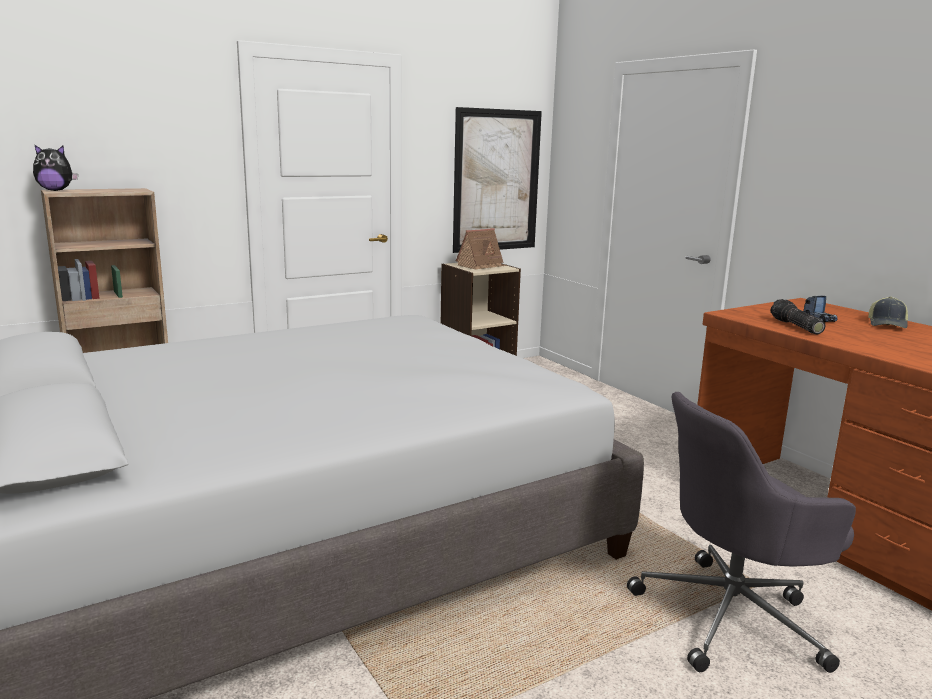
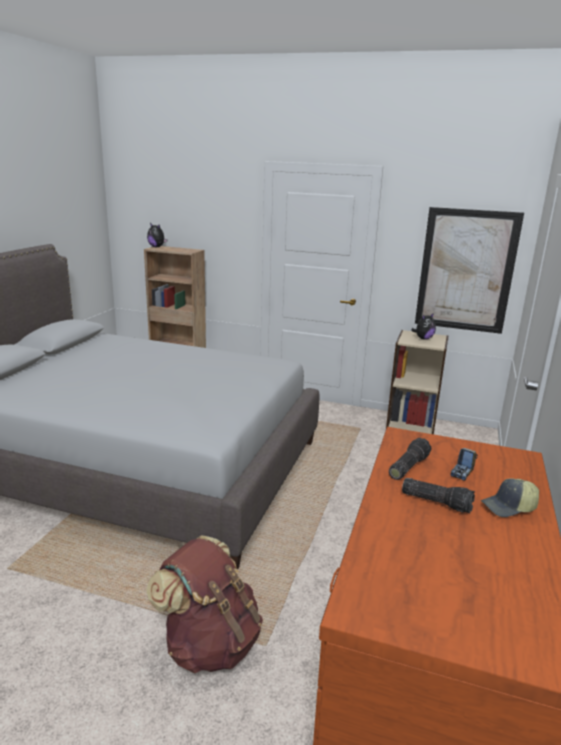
camera: 50 degrees right, 5 degrees up
(481, 265) = (423, 338): toy house -> plush toy
(732, 616) = (210, 643): grey office chair -> brown backpack
(867, 335) = (437, 502): none -> flashlight

